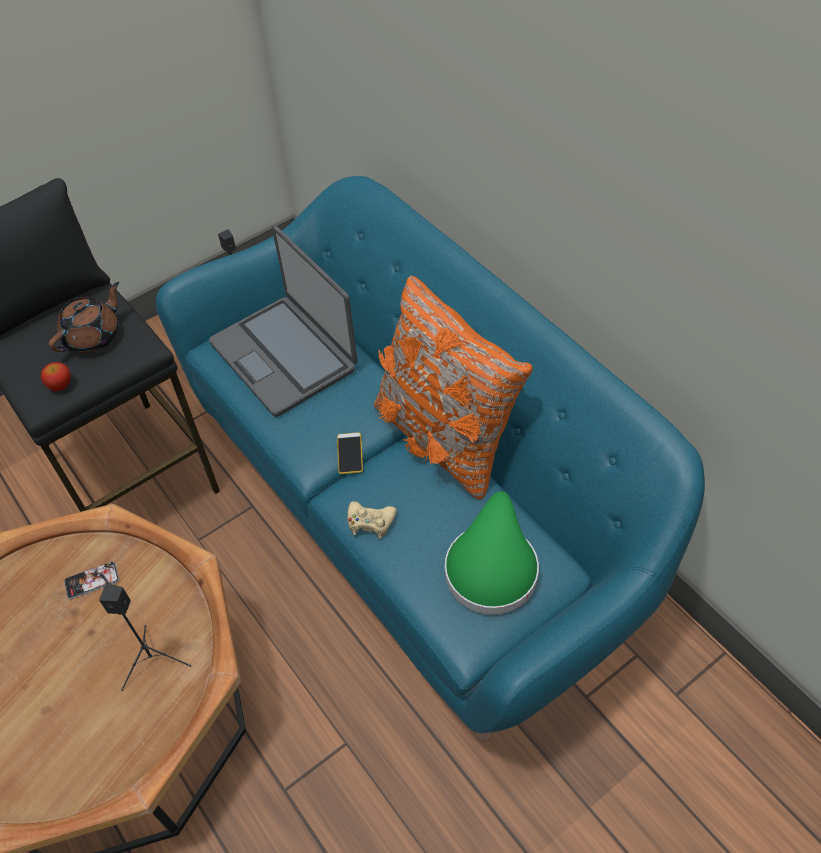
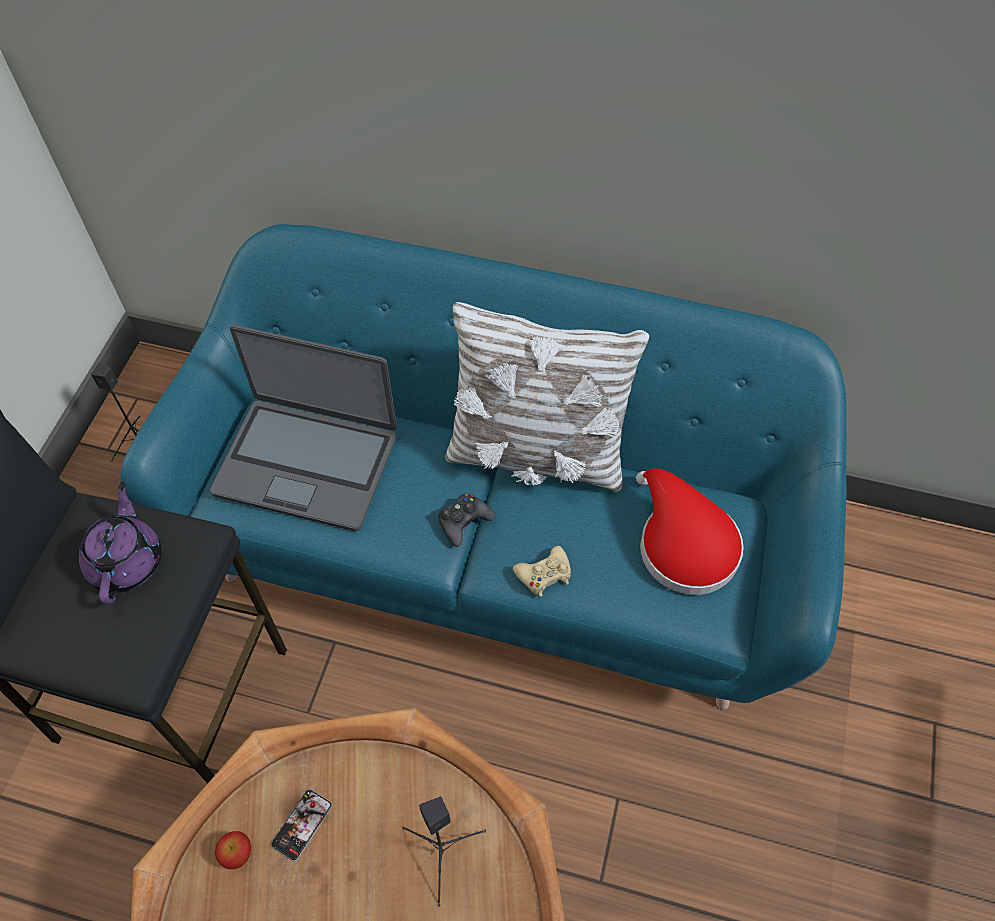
camera: 40 degrees left, 5 degrees up
(61, 385) = (141, 638): apple -> apple (237, 853)
(94, 336) = (127, 561): brown teapot -> purple teapot
(349, 453) = (464, 522): phone -> black game controller
(442, 439) = (536, 454): orange pillow -> white pillow
(491, 565) = (683, 543): green hat -> red hat

